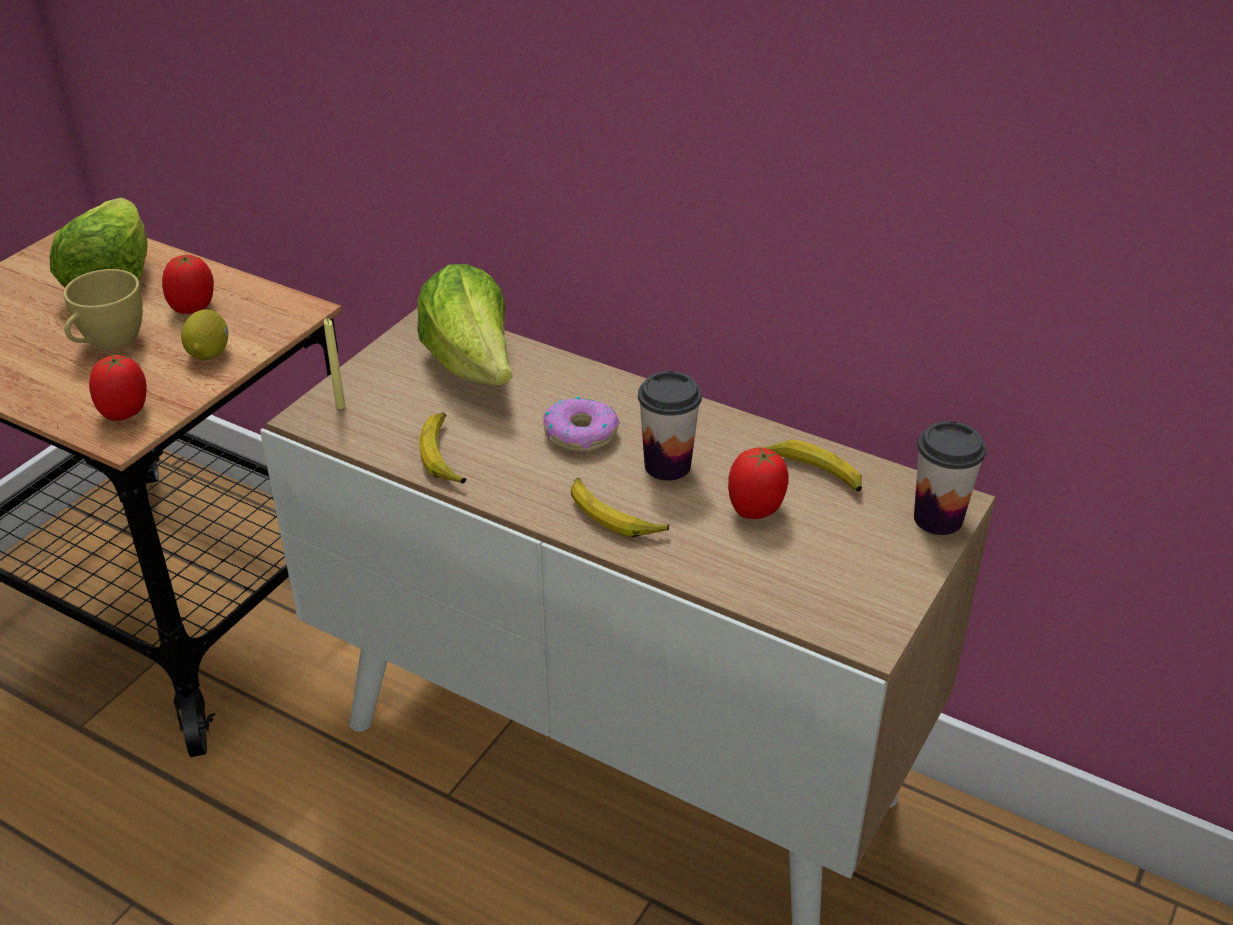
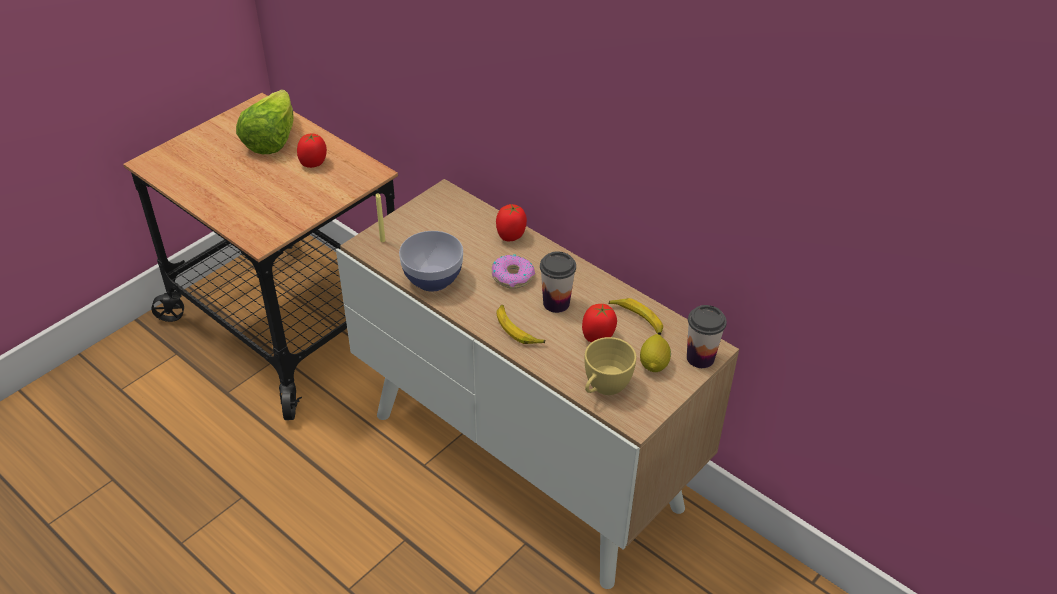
camera: 10 degrees right, 5 degrees up
(108, 343) = (263, 181): yellow cup -> yellow cup (603, 388)
(125, 412) = (265, 226): tomato -> tomato (511, 236)
(209, 353) = (318, 194): lemon -> lemon (654, 364)
(444, 455) = (433, 279): banana -> bowl
(473, 367) = (462, 225): lettuce -> none

